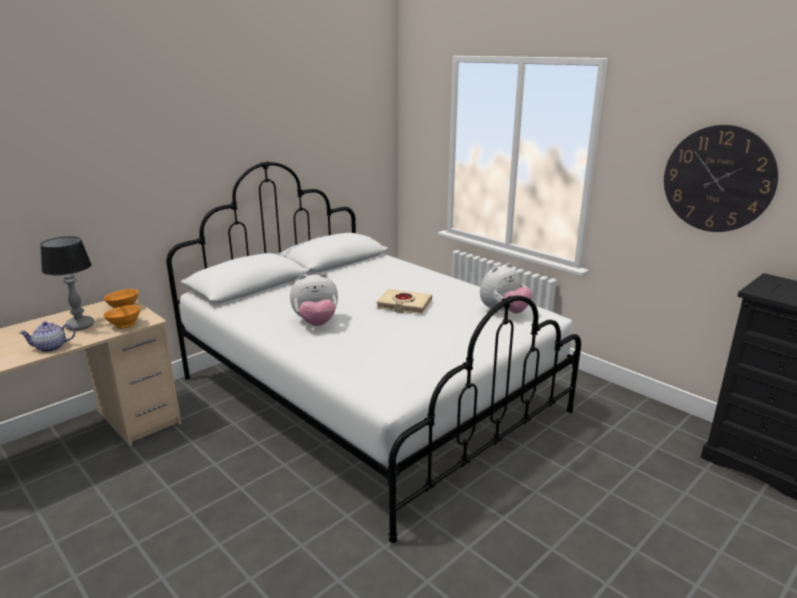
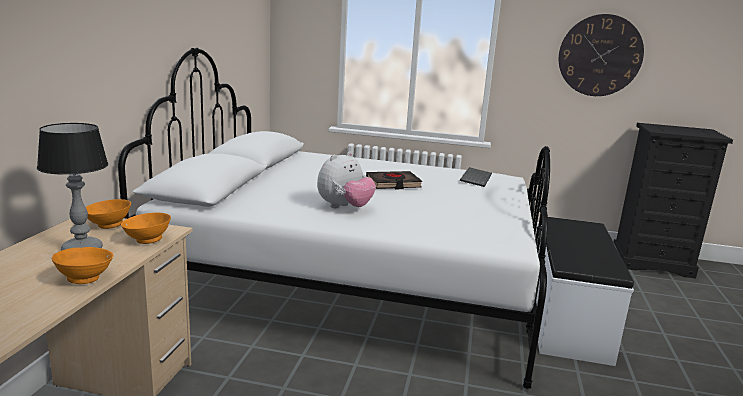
camera: 35 degrees left, 5 degrees down
(50, 347) = (86, 279): teapot -> orange bowl
(404, 305) = (393, 184): beige book -> black book
(503, 312) = (475, 178): plush toy -> keyboard
(535, 492) = (566, 319): none -> white bench

